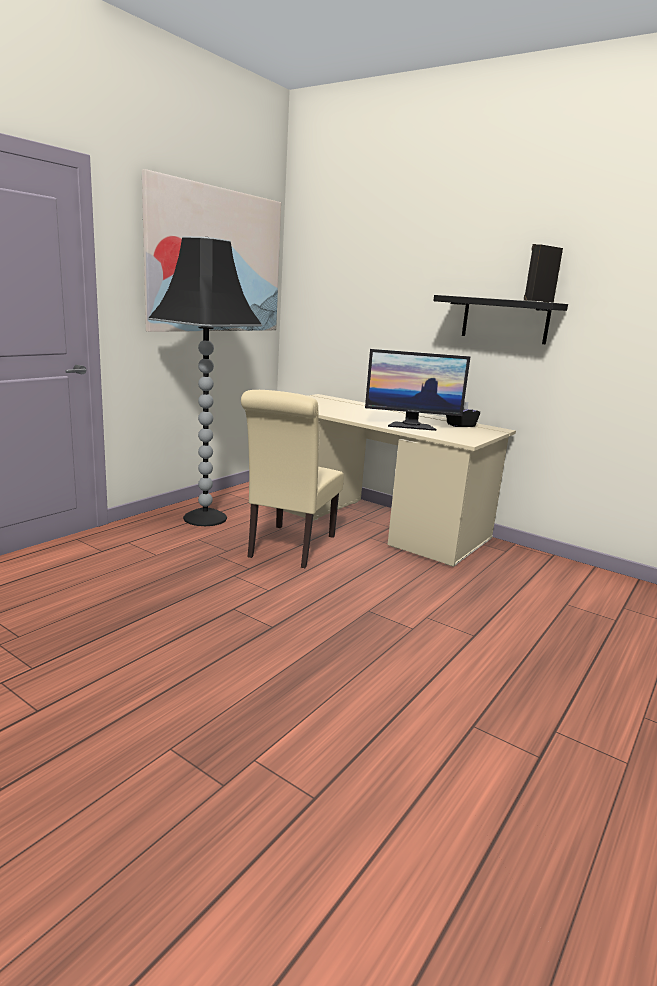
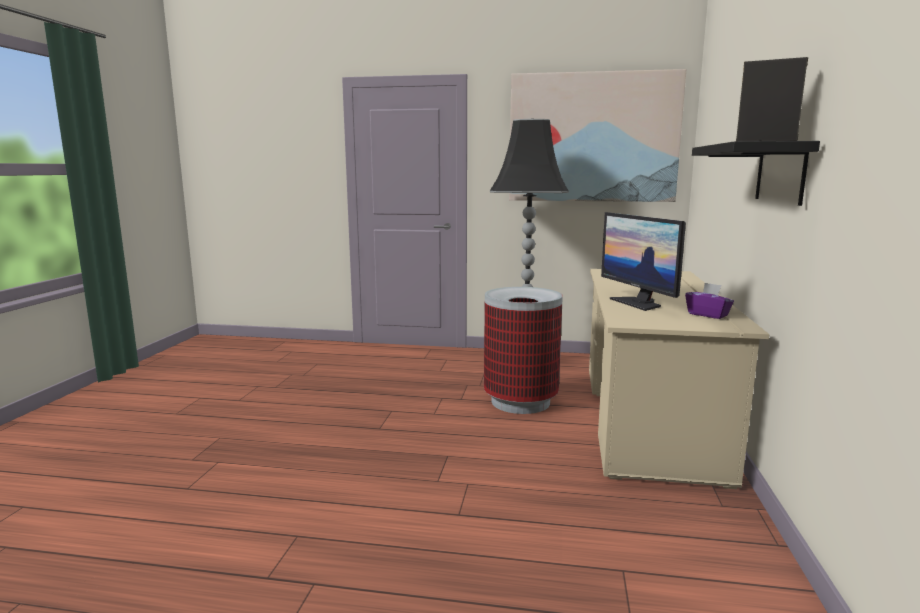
camera: 65 degrees right, 5 degrees down
(289, 548) = (520, 402): beige chair -> trash can
(460, 425) = (708, 315): black tissue box -> purple tissue box

